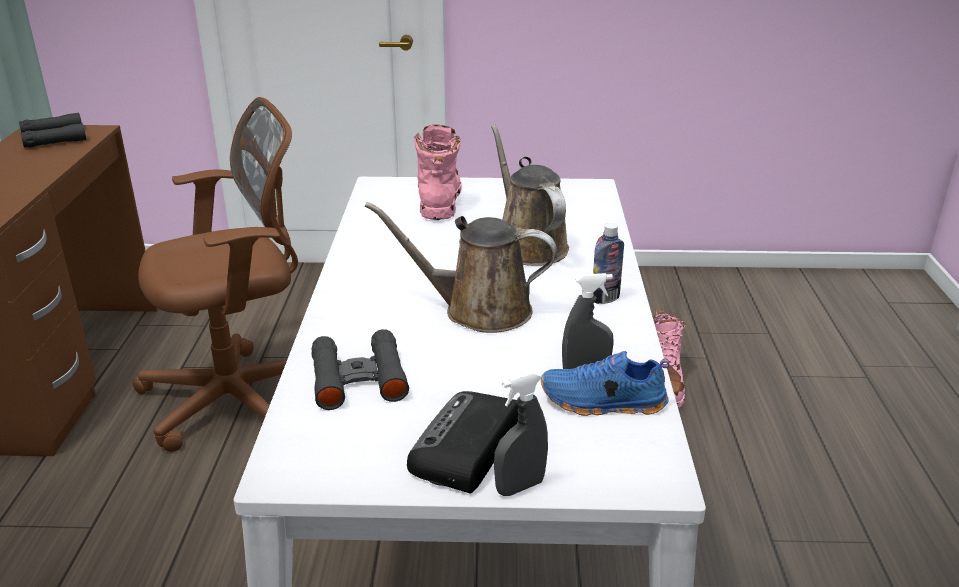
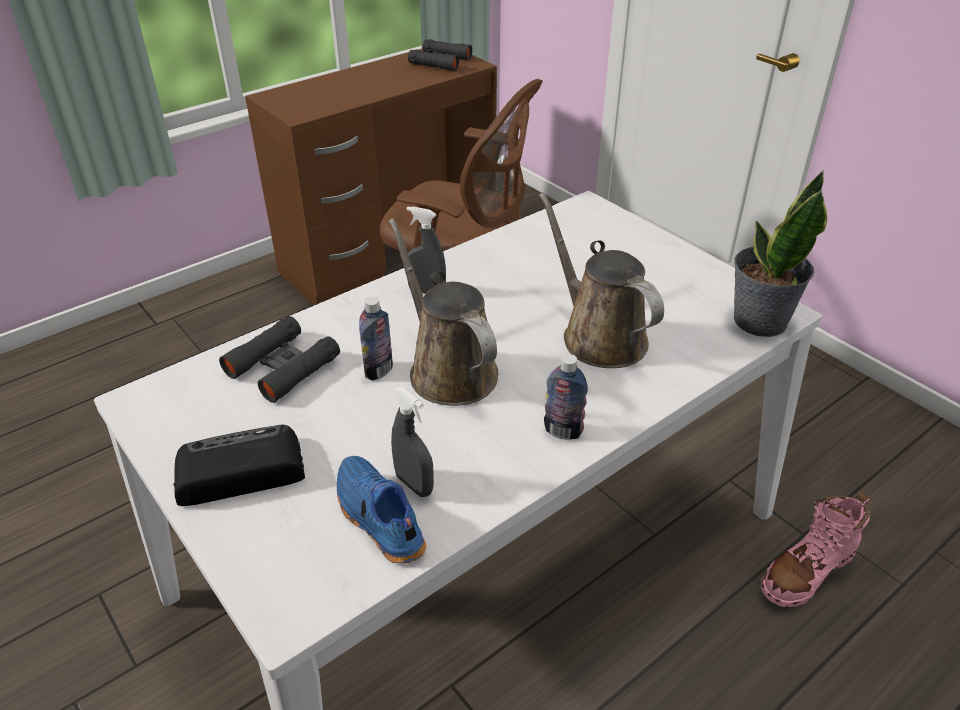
camera: 50 degrees right, 10 degrees up
(435, 338) = (379, 371): none -> bottle
(438, 197) = (613, 244): pink boot -> none
(520, 486) = (211, 529): grey spray bottle -> grey spray bottle (426, 292)
(528, 245) = (598, 336): brown watering can -> brown watering can turned 60 degrees counterclockwise
(591, 196) = (758, 320): none -> potted plant

